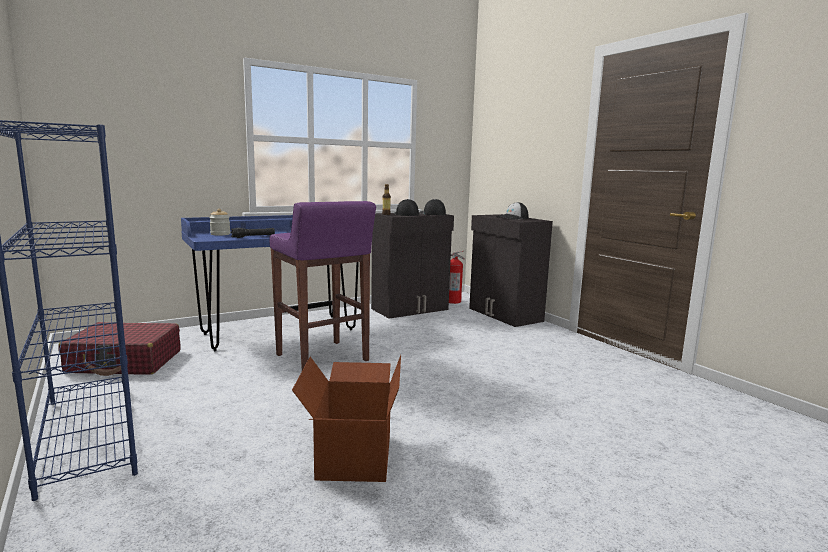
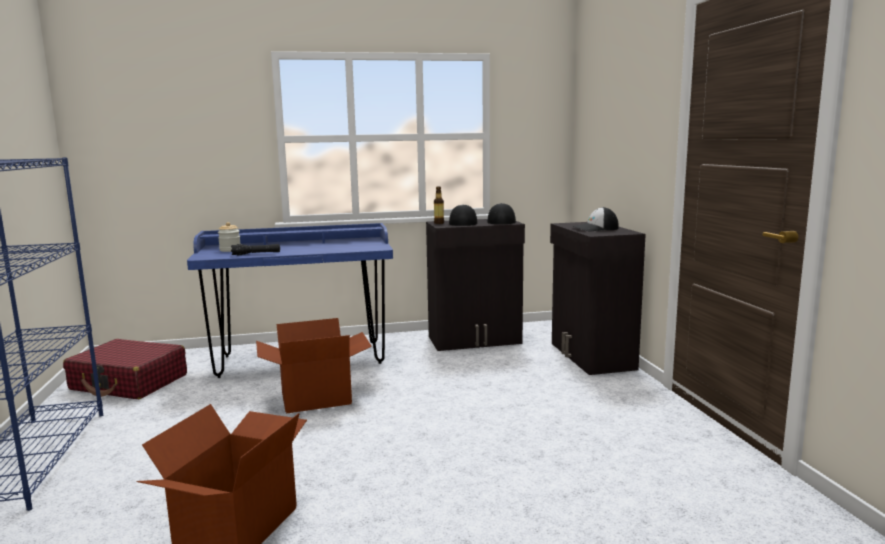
camera: 20 degrees right, 0 degrees up
(322, 358) = (316, 397): purple stool -> cardboard box
(453, 301) = (539, 332): fire extinguisher -> none

